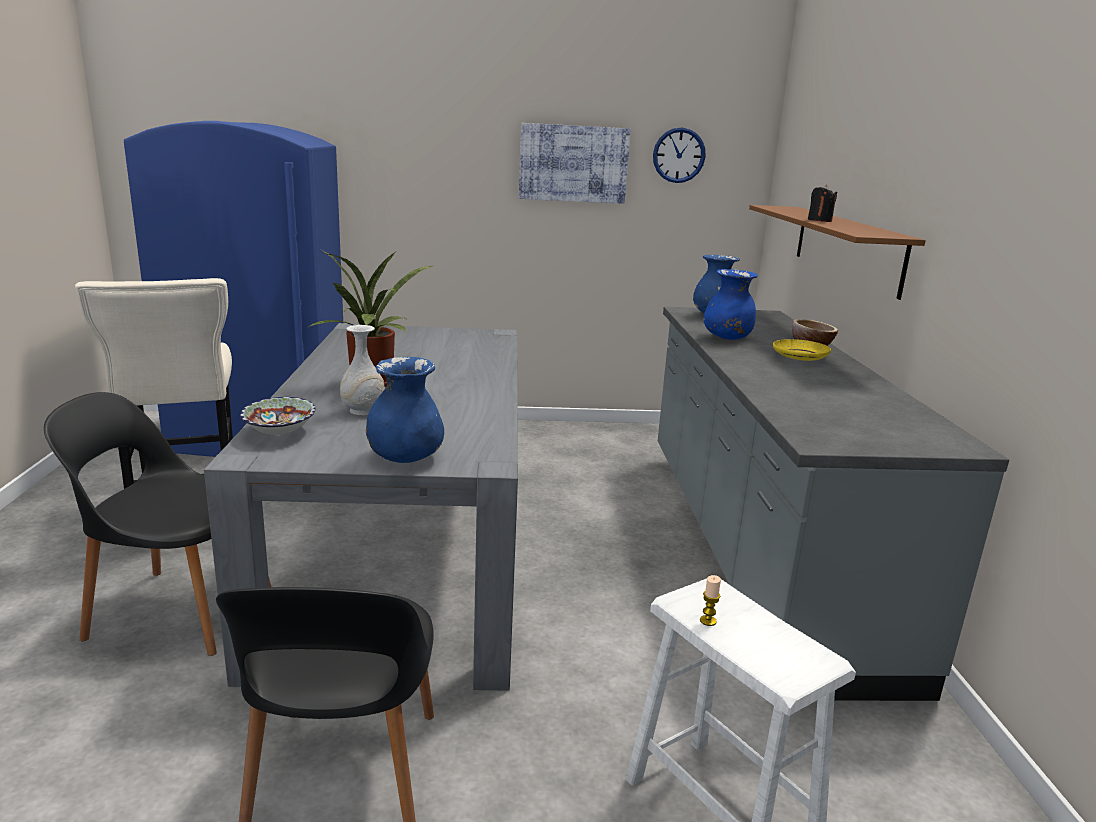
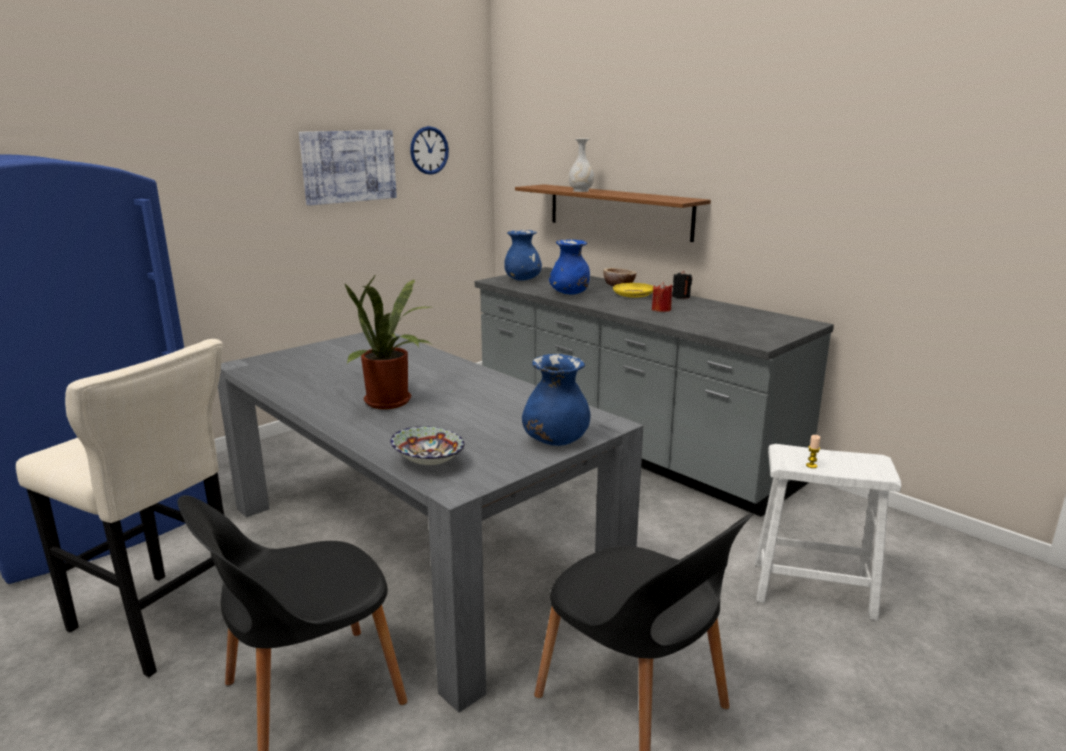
camera: 40 degrees left, 0 degrees up
(363, 411) = (441, 423): white vase -> white vase (581, 191)
(790, 377) = (661, 309): none -> red candle
(819, 220) = (612, 194): black candle -> black candle (681, 296)

